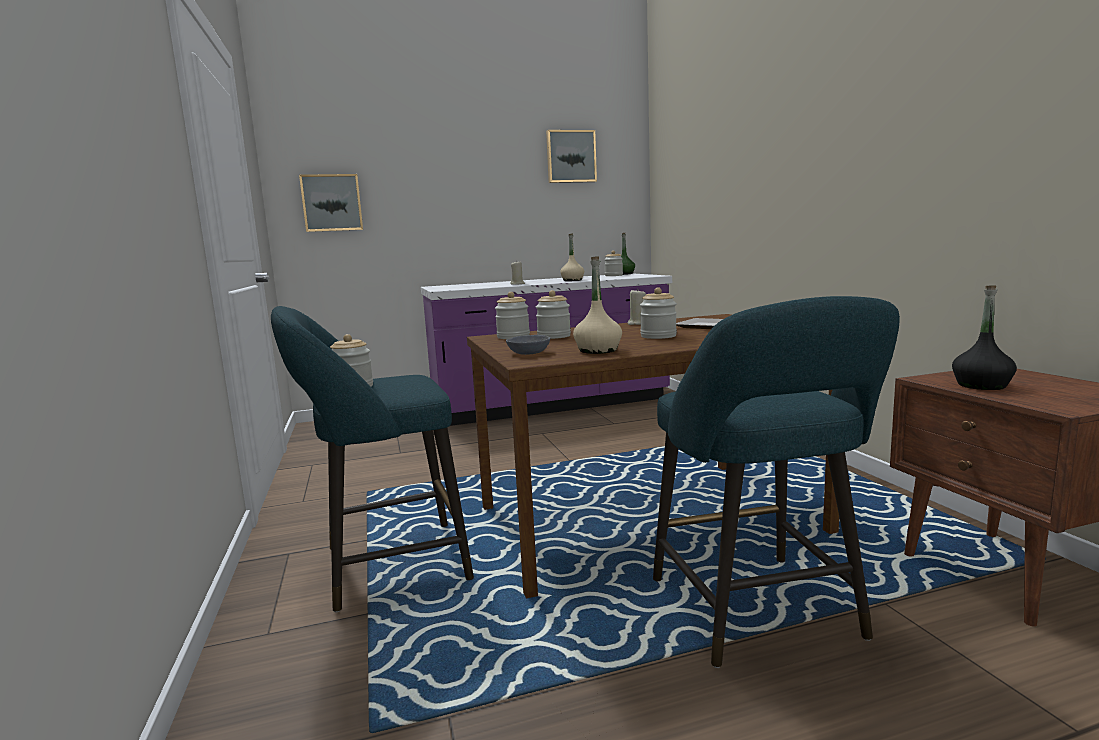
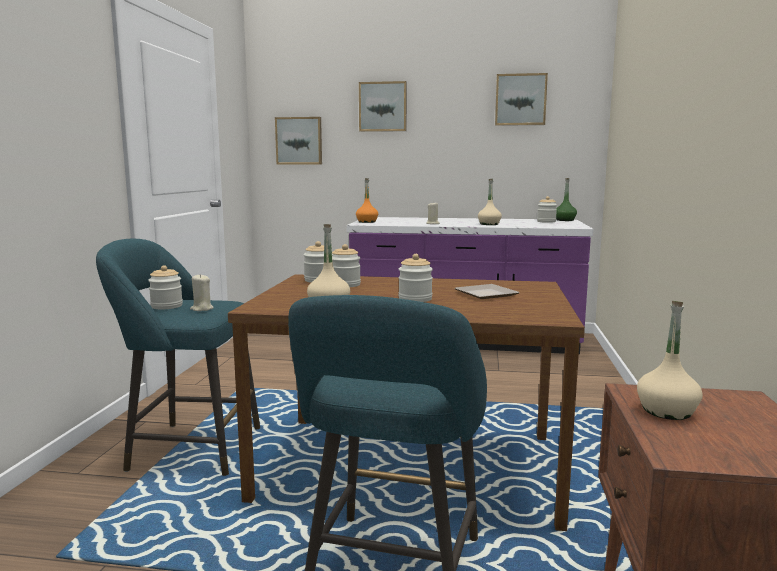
camera: 25 degrees right, 0 degrees up
(430, 163) = (383, 107): none -> picture
(443, 288) = (367, 222): none -> orange bottle
(527, 353) = (280, 299): grey bowl -> none
(638, 323) = (445, 281): beige candle -> beige candle (202, 309)
(981, 385) = (666, 411): black bottle -> beige bottle

